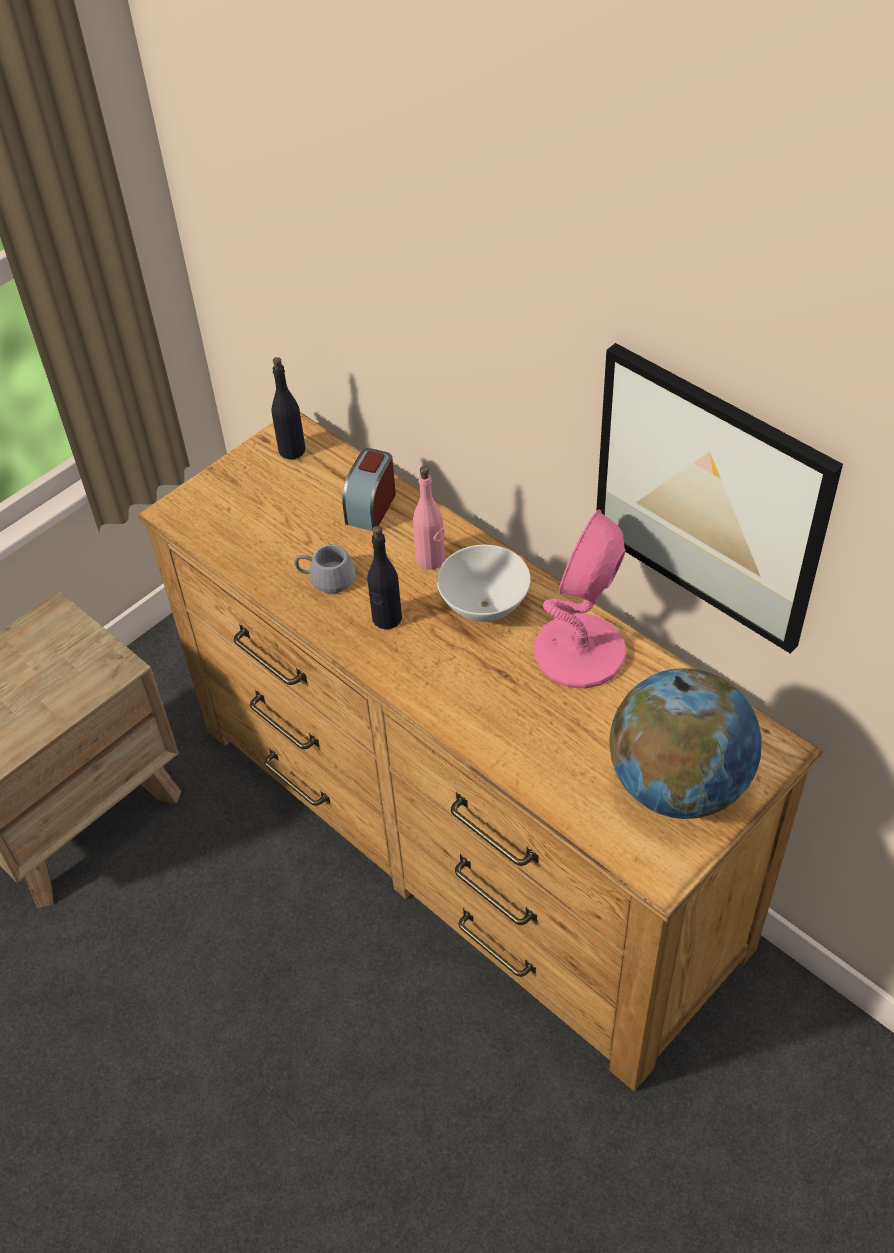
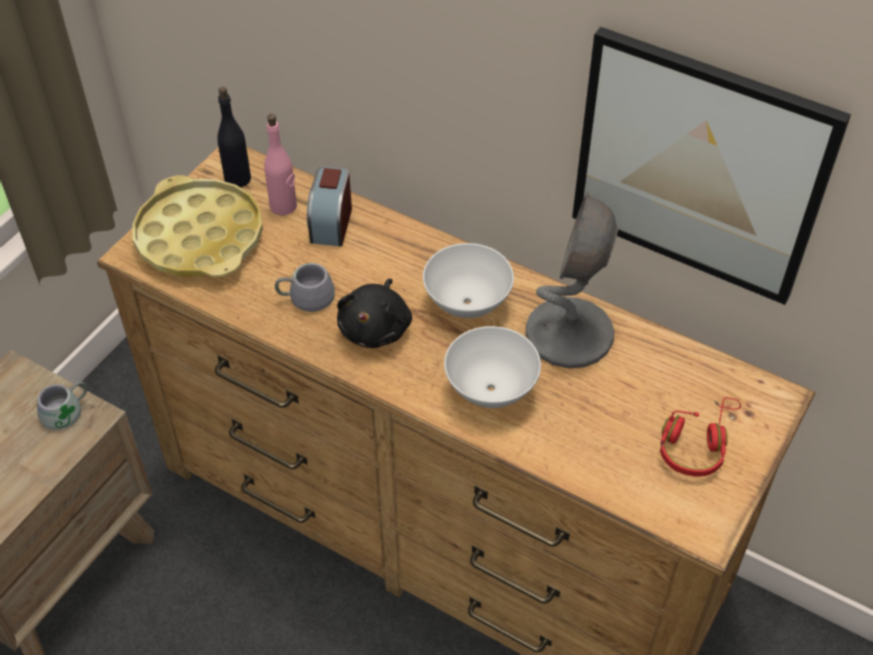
camera: 15 degrees left, 0 degrees up
(97, 661) = (68, 414): none -> grey mug
(240, 504) = (200, 237): none -> yellow tray
(386, 618) = (376, 328): black bottle -> black plush toy
(431, 559) = (403, 266): pink bottle -> pink bottle (283, 206)
(482, 698) = (490, 390): none -> white bowl
(579, 653) = (569, 334): pink table lamp -> grey table lamp
(678, 784) = (696, 444): globe -> red headphones

